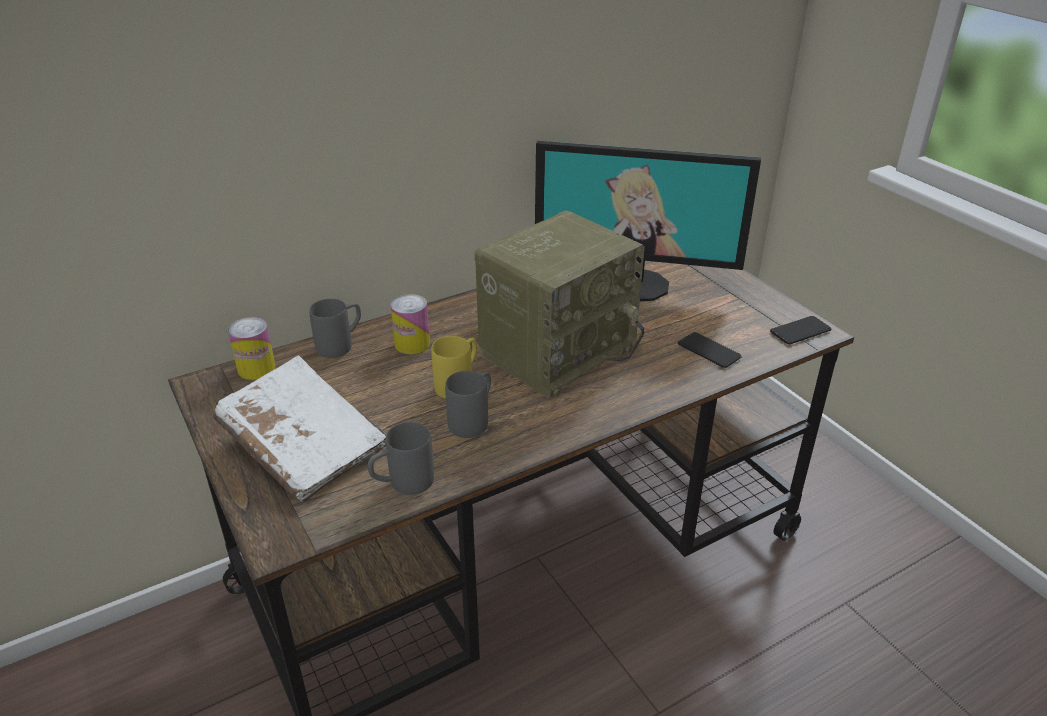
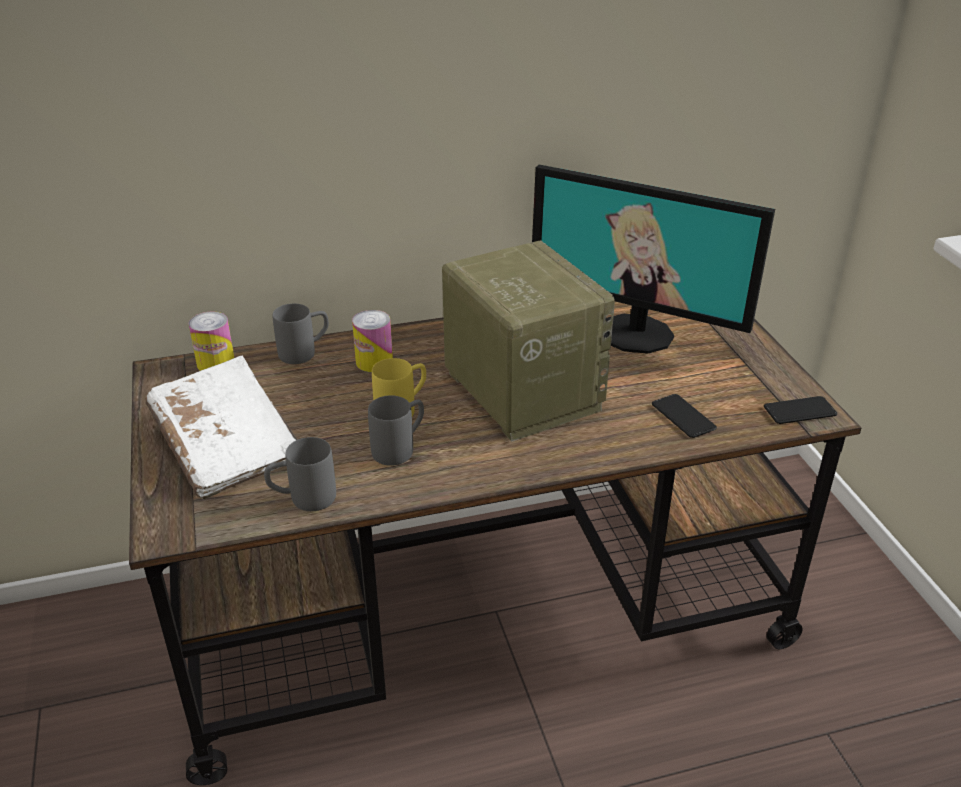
camera: 15 degrees right, 0 degrees up
(558, 350) = (519, 390): radio -> radio turned 90 degrees counterclockwise

